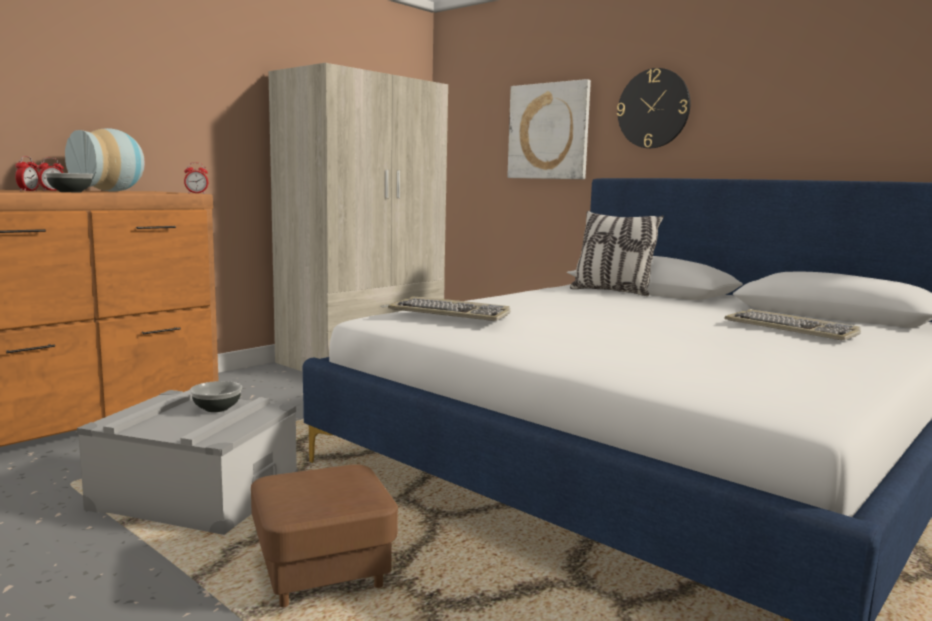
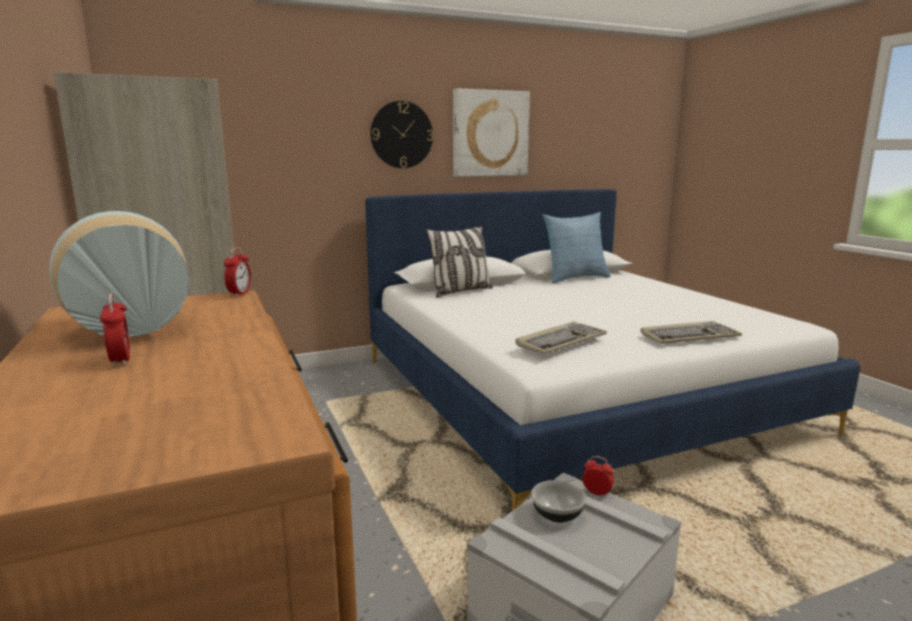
camera: 65 degrees left, 5 degrees up
(28, 191) = (175, 374): alarm clock -> alarm clock (597, 493)
(70, 192) = (223, 348): bowl -> none
(323, 572) = (735, 551): brown ottoman -> none
(548, 131) = (294, 151): picture -> picture (490, 133)
(792, 329) = (621, 288): keyboard -> keyboard (689, 336)
(802, 315) = (574, 278): none -> pillow

